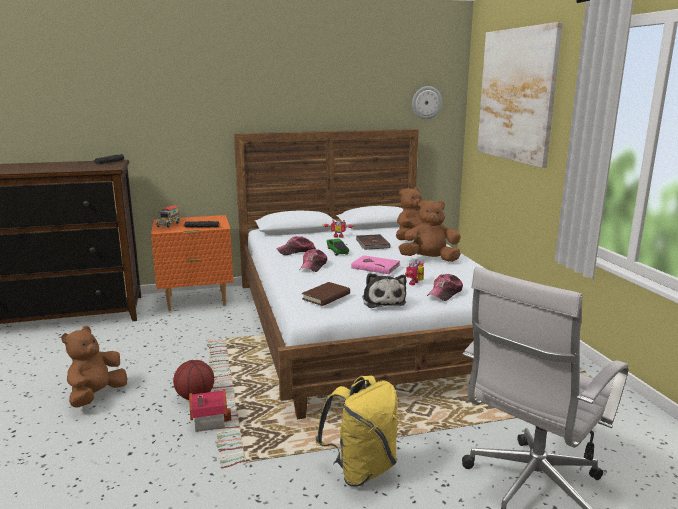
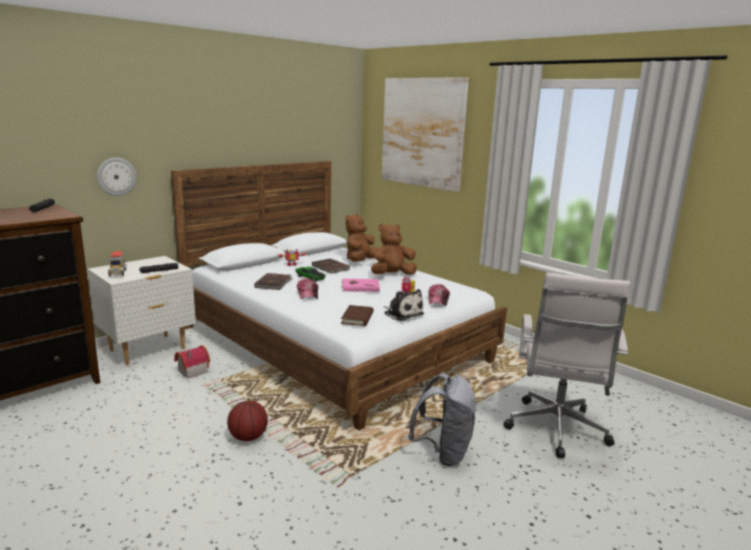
camera: 30 degrees left, 0 degrees up
(96, 396) = (141, 464): brown plush toy -> none
(197, 300) = (148, 349): orange nightstand -> white nightstand
(208, 420) = (283, 453): toy house -> toy house (191, 371)
(296, 251) = (274, 283): cap -> brown book
(361, 469) = (443, 452): yellow backpack -> grey backpack
(426, 102) = (333, 137): wall clock -> wall clock (116, 176)

